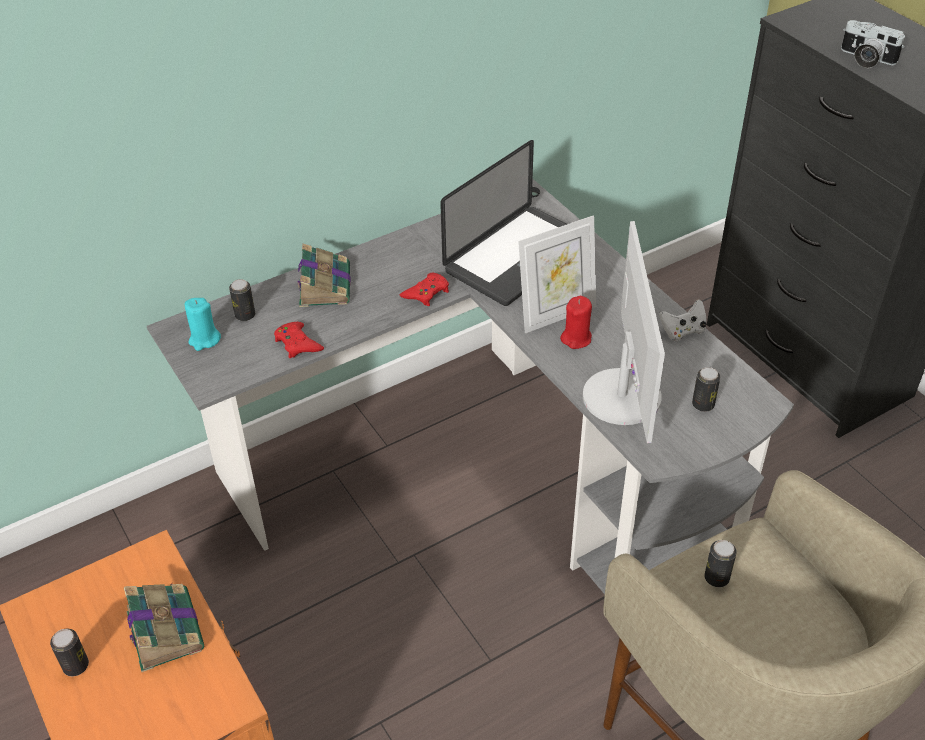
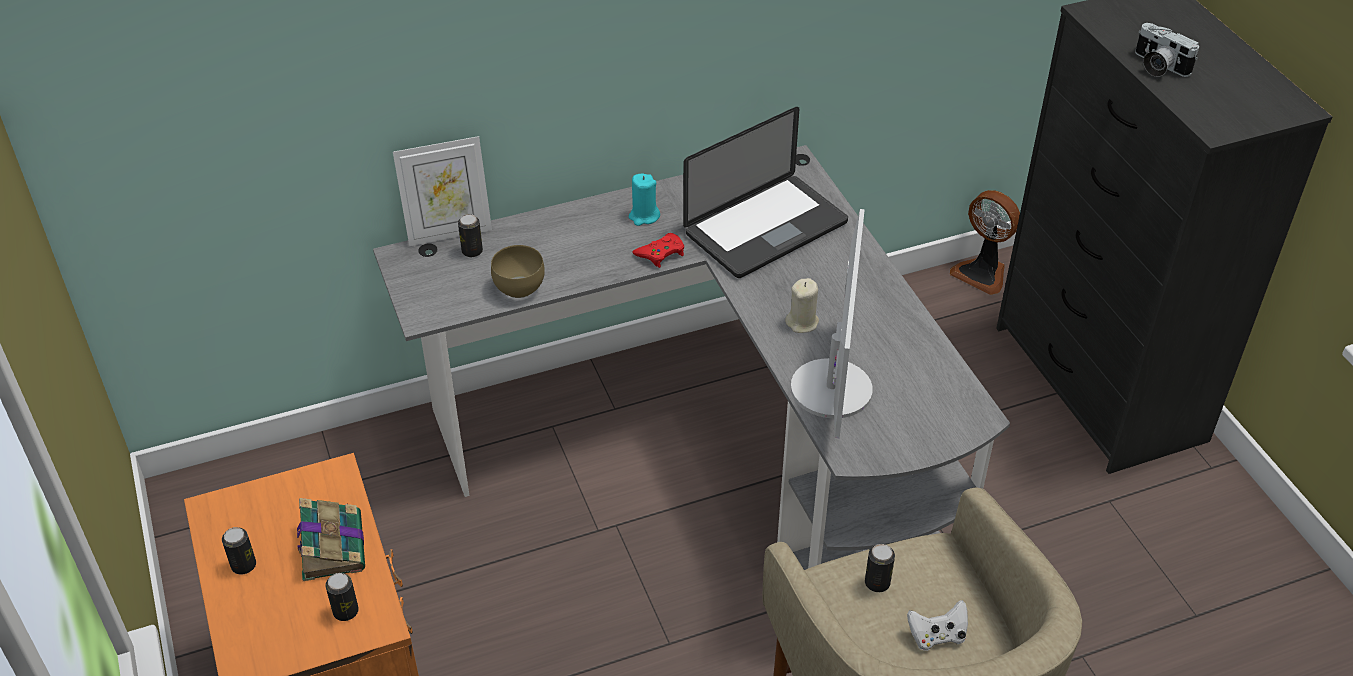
camera: 10 degrees right, 0 degrees up
(204, 340) = (426, 271): turquoise candle -> turquoise candle (644, 216)
(297, 344) = (517, 288): red game controller -> brown bowl
(325, 285) = (559, 231): book -> none
(556, 314) = (789, 294): picture frame -> picture frame (449, 232)
(576, 338) = (802, 322): red candle -> beige candle
(681, 278) = (982, 273): none -> fan
(682, 331) = (916, 330): white game controller -> white game controller (937, 636)
(703, 404) = (913, 409): can -> can (346, 611)

